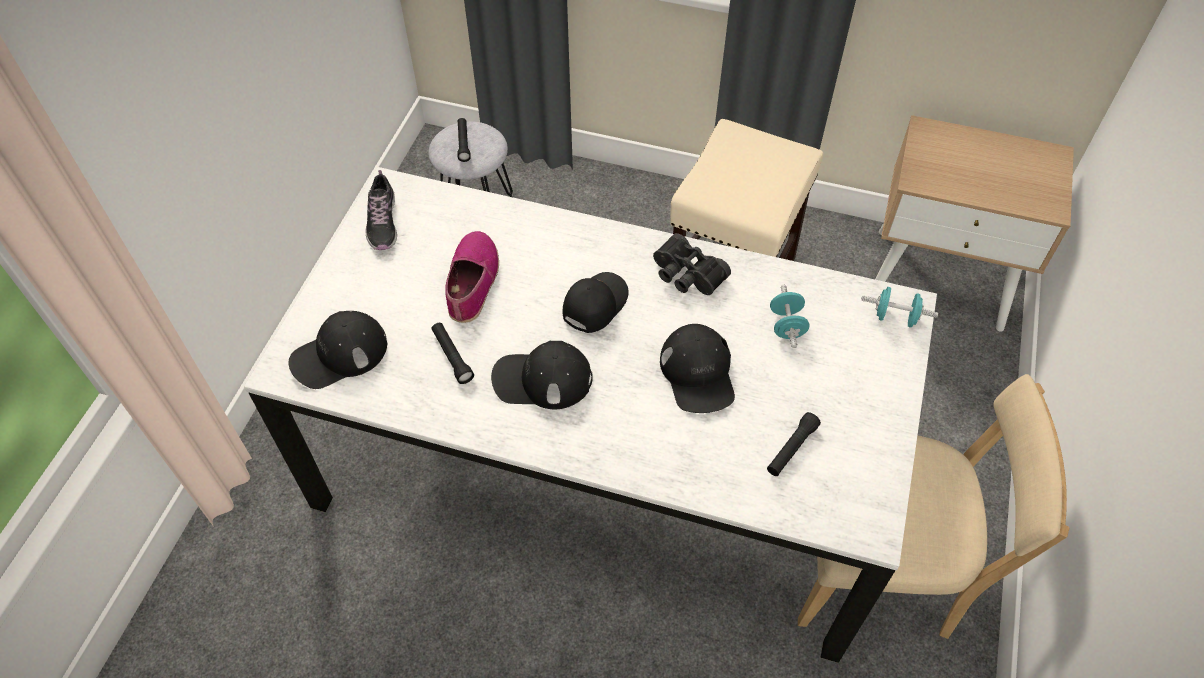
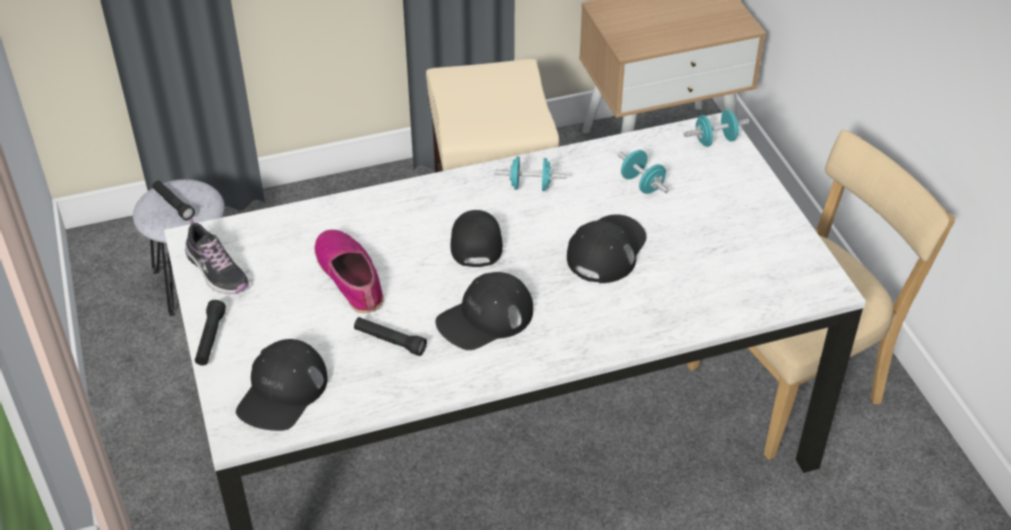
camera: 35 degrees left, 10 degrees down
(686, 275) = (530, 186): black binoculars -> turquoise dumbbell
(698, 373) = (606, 250): black cap -> black cap turned 105 degrees counterclockwise
(791, 449) = (724, 266): black flashlight -> black flashlight (210, 339)

